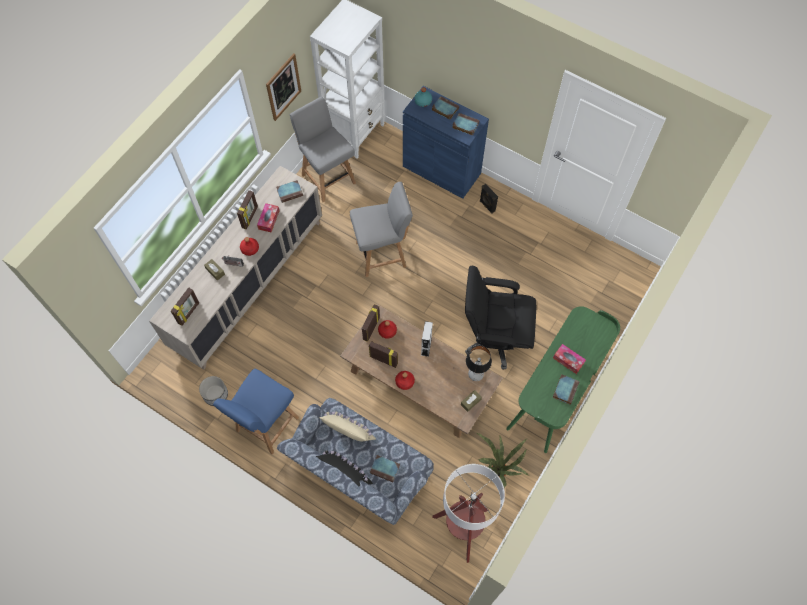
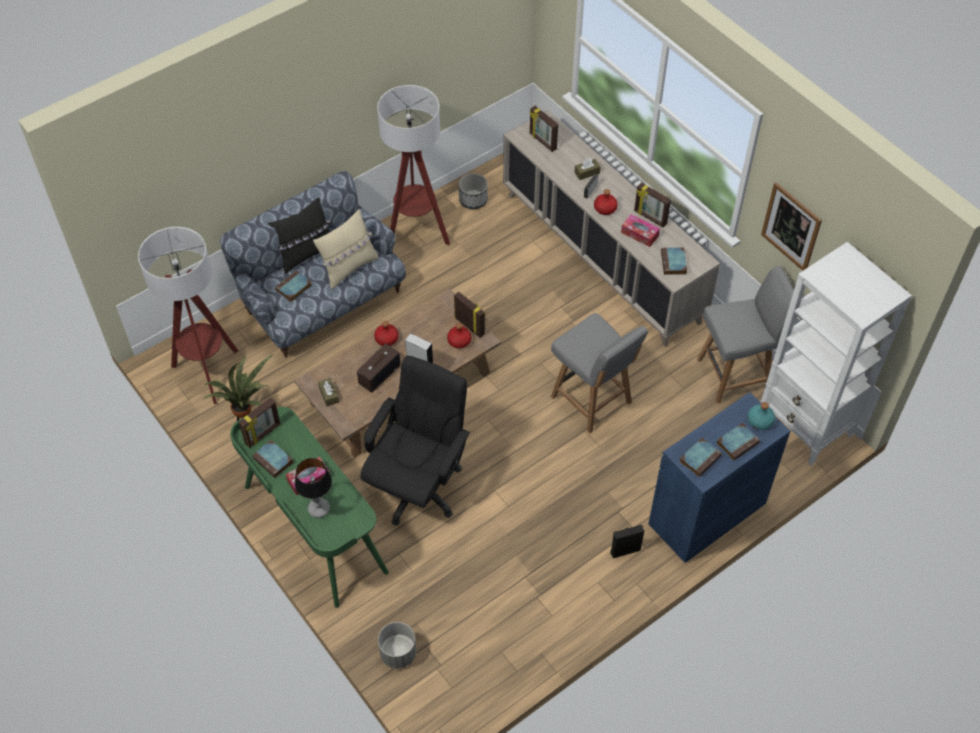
camera: 110 degrees right, 10 degrees down
(266, 425) = (416, 234): blue chair -> floor lamp
(382, 254) = (592, 401): grey chair -> grey chair turned 45 degrees counterclockwise
(384, 359) = (424, 327): picture frame -> picture frame (263, 434)
(438, 374) = (379, 374): none -> radio
(476, 374) = (360, 412): table lamp -> table lamp (318, 509)
(614, 306) = (398, 653): none -> grey planter

